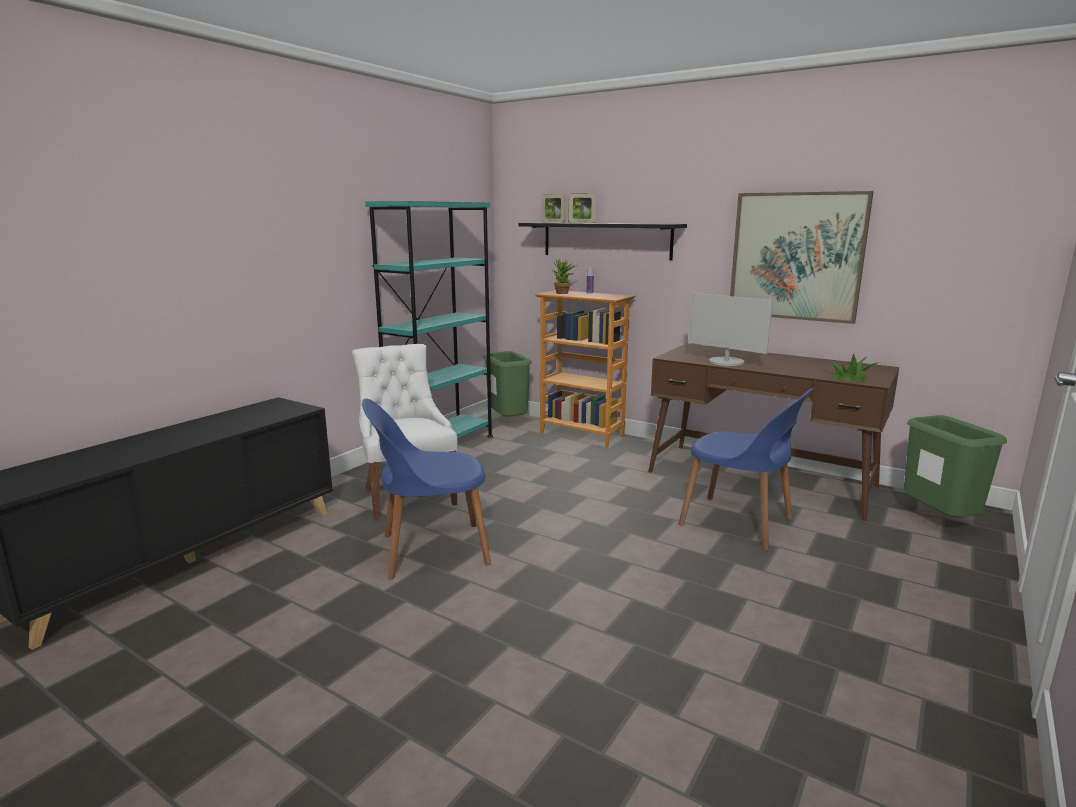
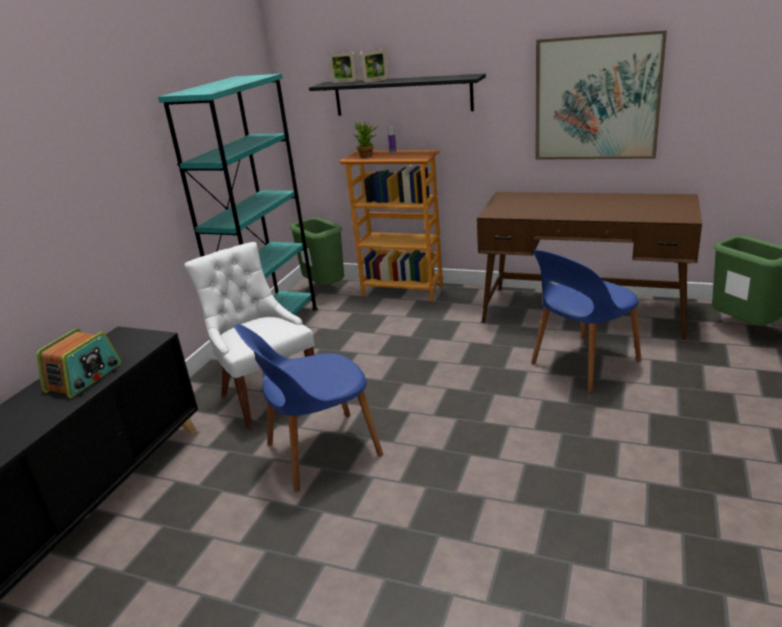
camera: 10 degrees left, 10 degrees up
(222, 426) = (84, 378): none -> radio
(726, 362) = (546, 212): monitor -> none
(739, 523) = (583, 363): blue chair -> blue chair turned 120 degrees clockwise
(850, 378) = (664, 216): potted plant -> none

